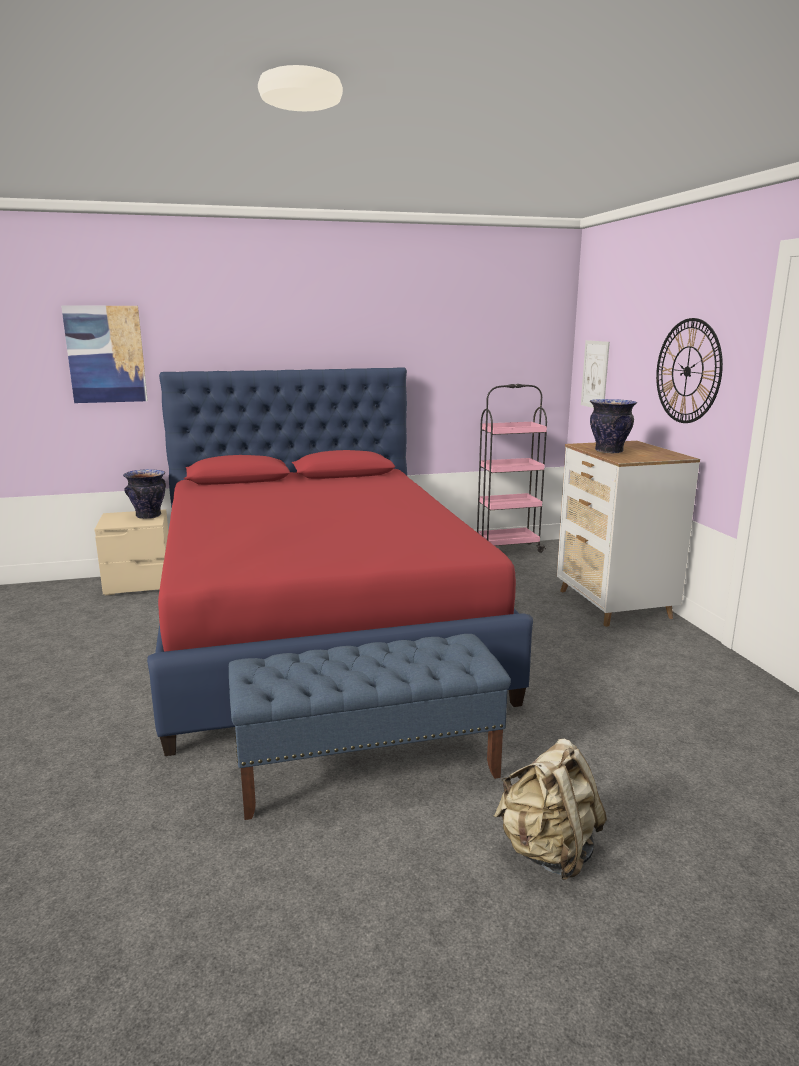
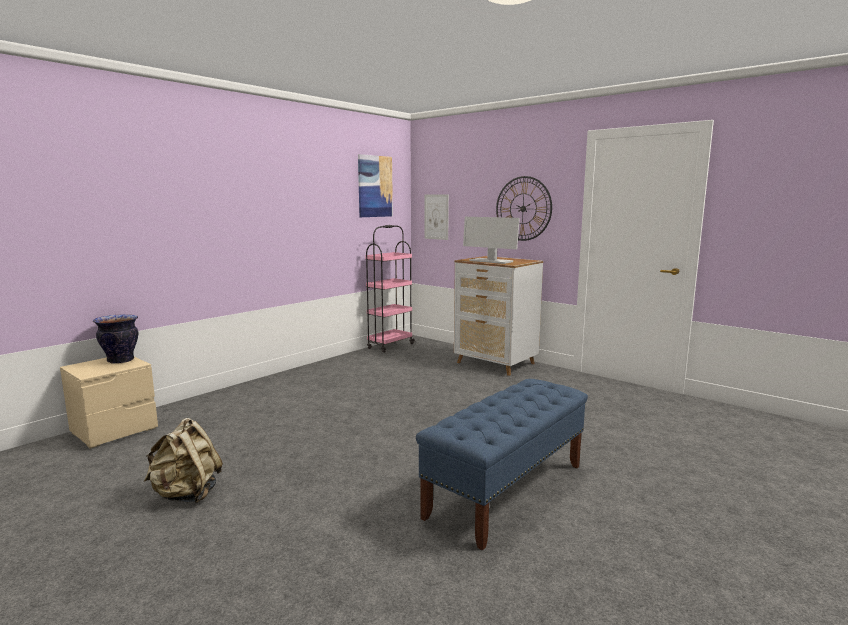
camera: 35 degrees left, 5 degrees down
(106, 354) = (60, 202): picture -> picture (375, 186)
(317, 624) = (332, 419): red bed -> none
(548, 851) = (653, 491): beige backpack -> beige backpack (187, 494)
(609, 451) = (490, 261): vase -> monitor

